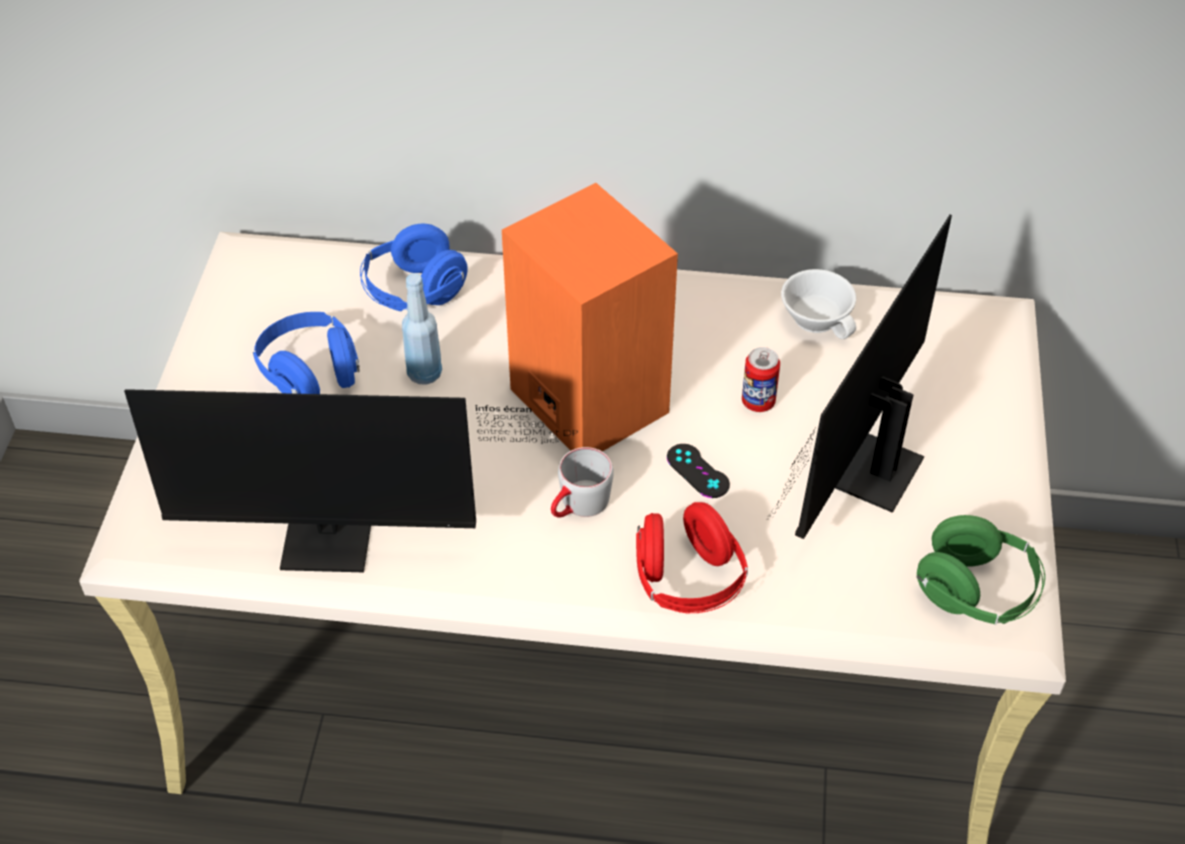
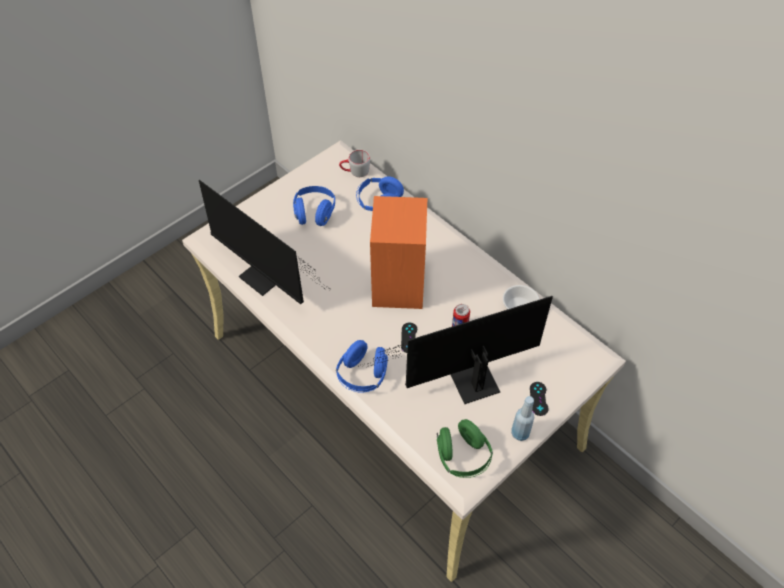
camera: 40 degrees right, 5 degrees up
(425, 374) = (352, 237): blue bottle -> blue bottle (520, 433)
(578, 506) = (354, 322): grey mug -> grey mug (355, 171)
(688, 581) = (363, 375): red headphones -> blue headphones
(986, 429) = (538, 398): none -> black game controller

